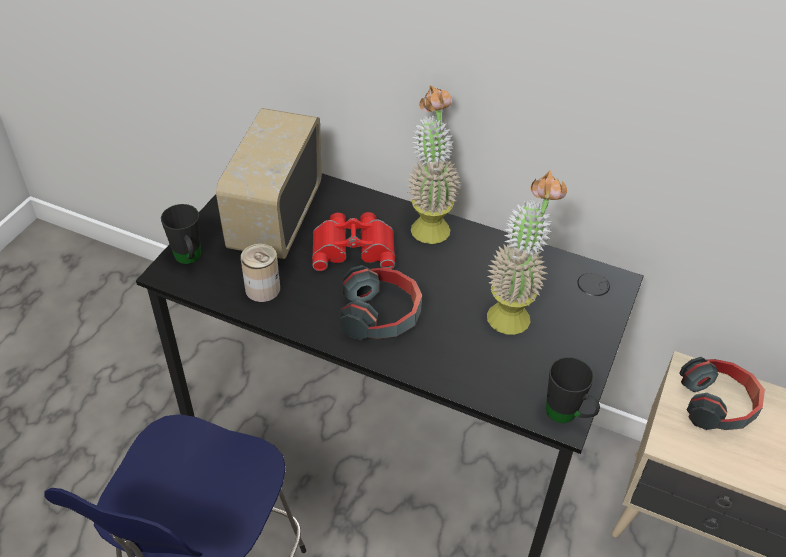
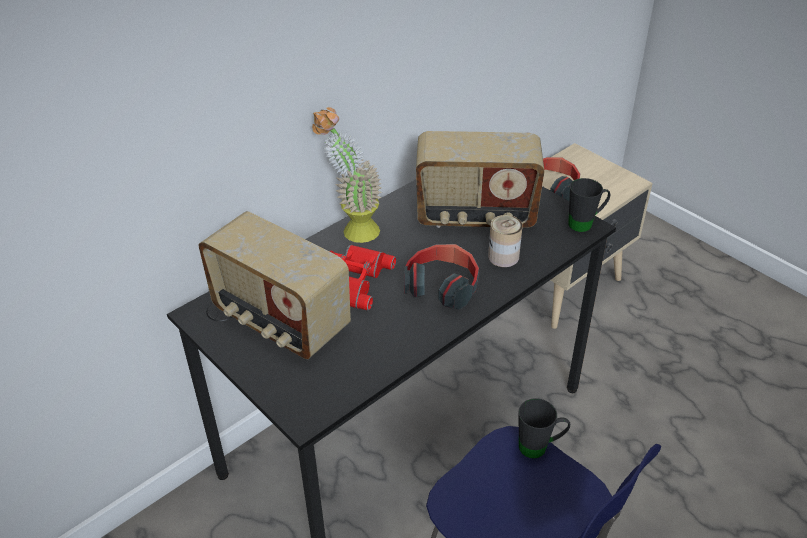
camera: 65 degrees left, 5 degrees down
(189, 259) = (297, 396): black mug -> black mug (540, 447)
(262, 289) = (369, 352): can -> can (503, 257)
(513, 310) = (475, 216): potted plant -> radio

